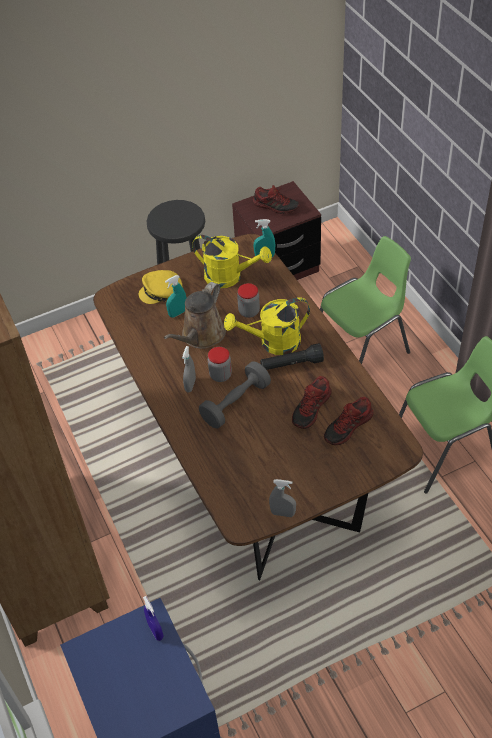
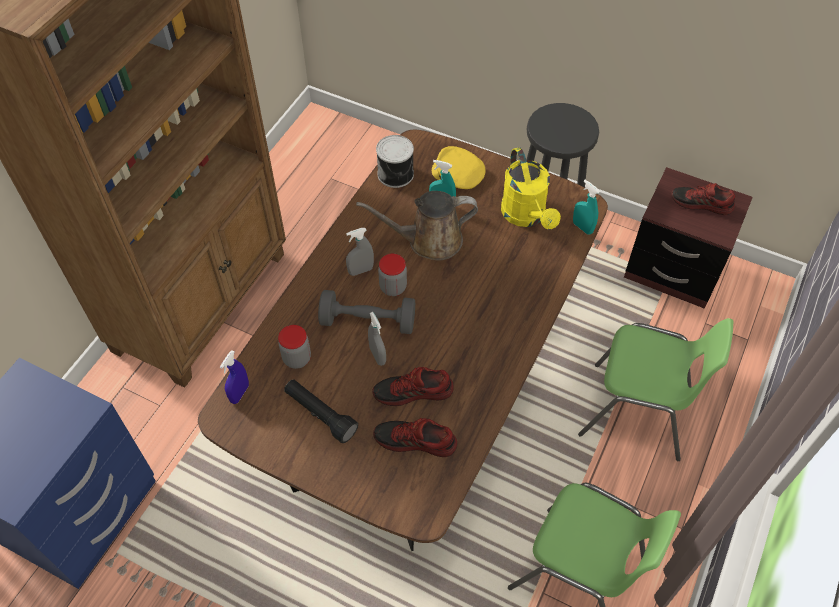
camera: 50 degrees right, 5 degrees up
(127, 322) = (396, 174): none -> can
(155, 631) = (73, 422): blue spray bottle -> blue spray bottle (239, 393)
(249, 311) = (495, 260): jar -> jar (297, 358)
(273, 343) = (472, 306): yellow watering can -> none
(276, 206) = (701, 204): shoe -> shoe turned 120 degrees clockwise
(283, 513) = (261, 446): grey spray bottle -> grey spray bottle (377, 356)
(291, 364) = (457, 339): black flashlight -> black flashlight (320, 414)

